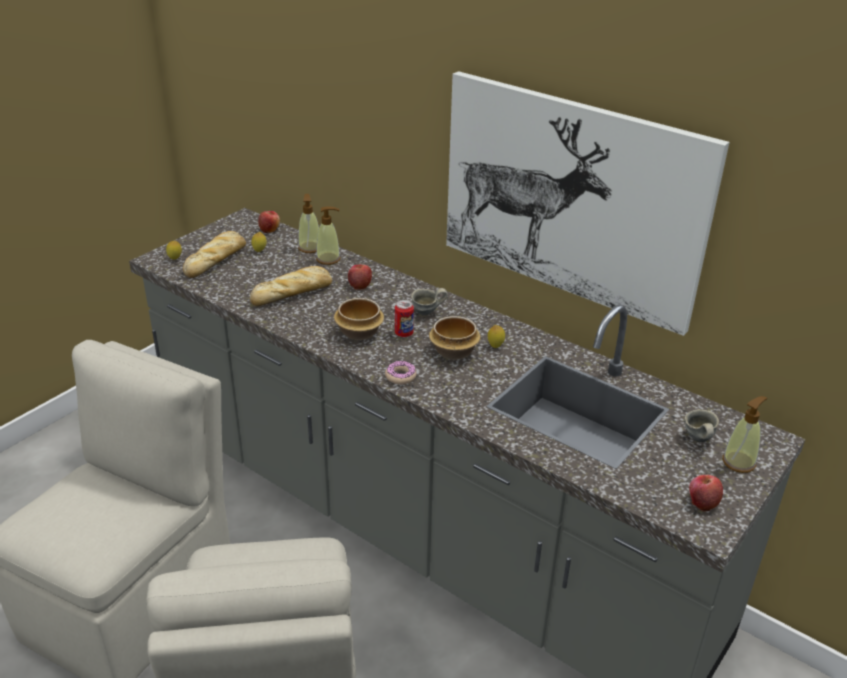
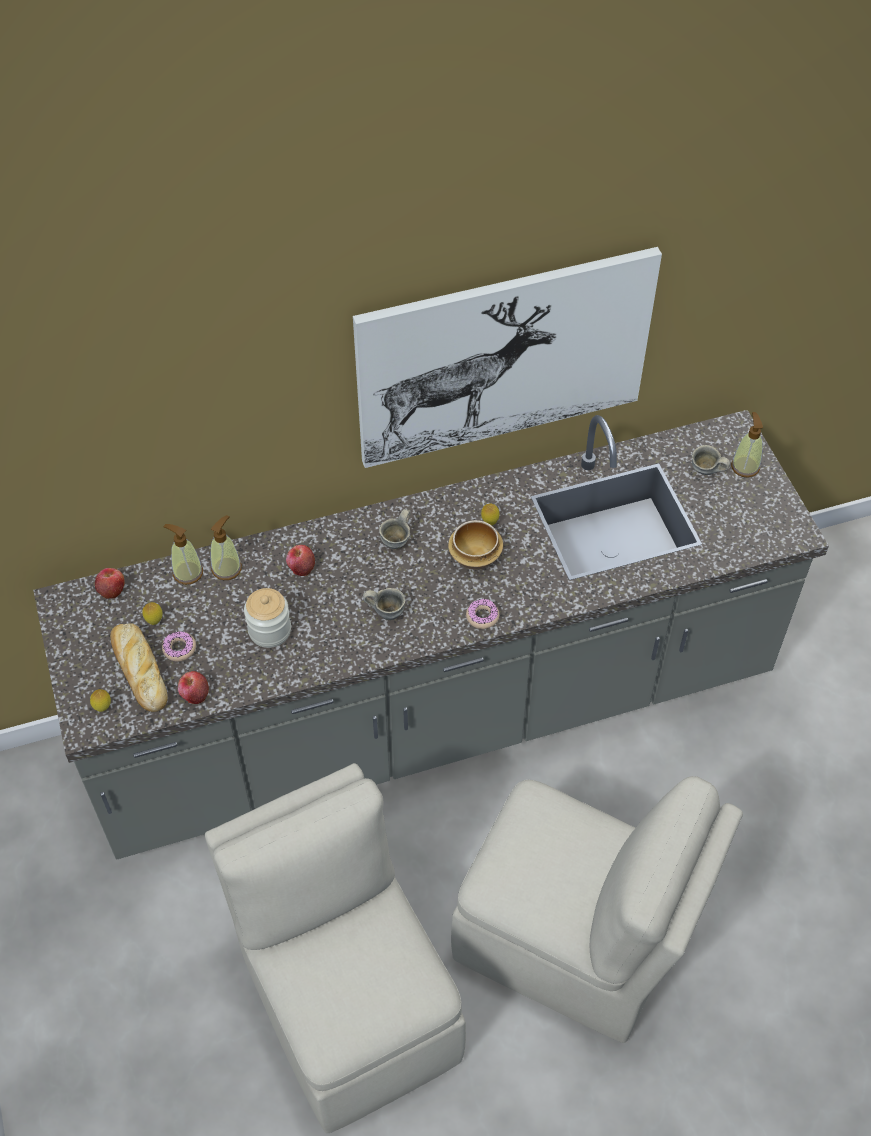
camera: 55 degrees left, 20 degrees up
(245, 267) = (179, 649): none -> donut
(293, 293) = (269, 630): bread -> jar
(358, 332) = (386, 611): bowl -> grey mug
(404, 333) = (417, 578): can -> none
(702, 502) = (769, 518): apple -> apple (195, 694)

